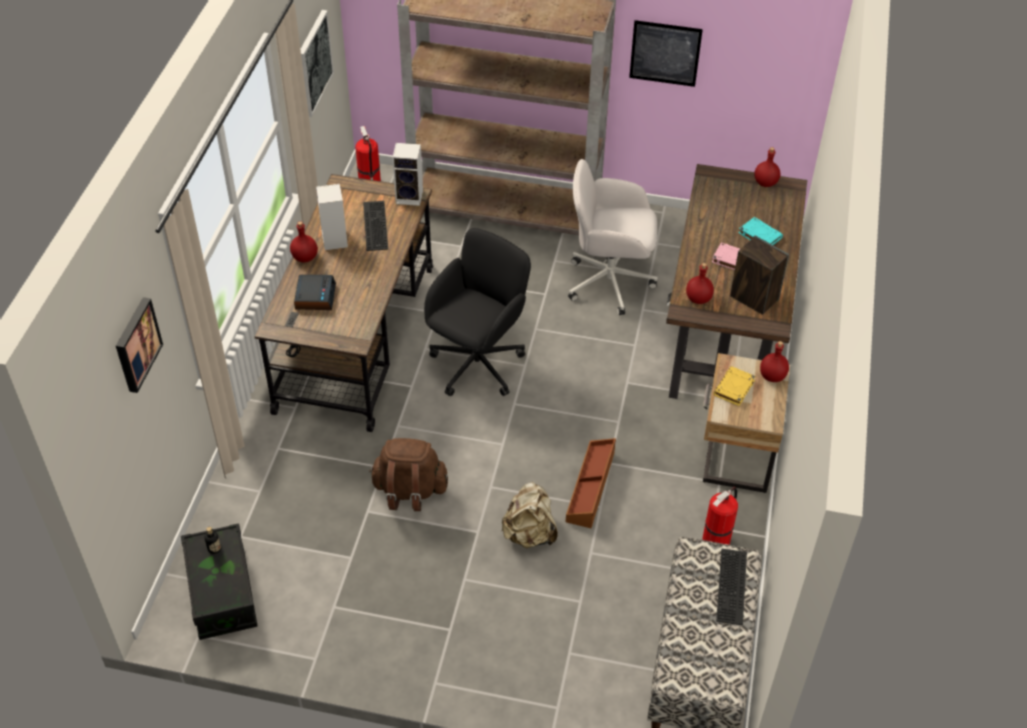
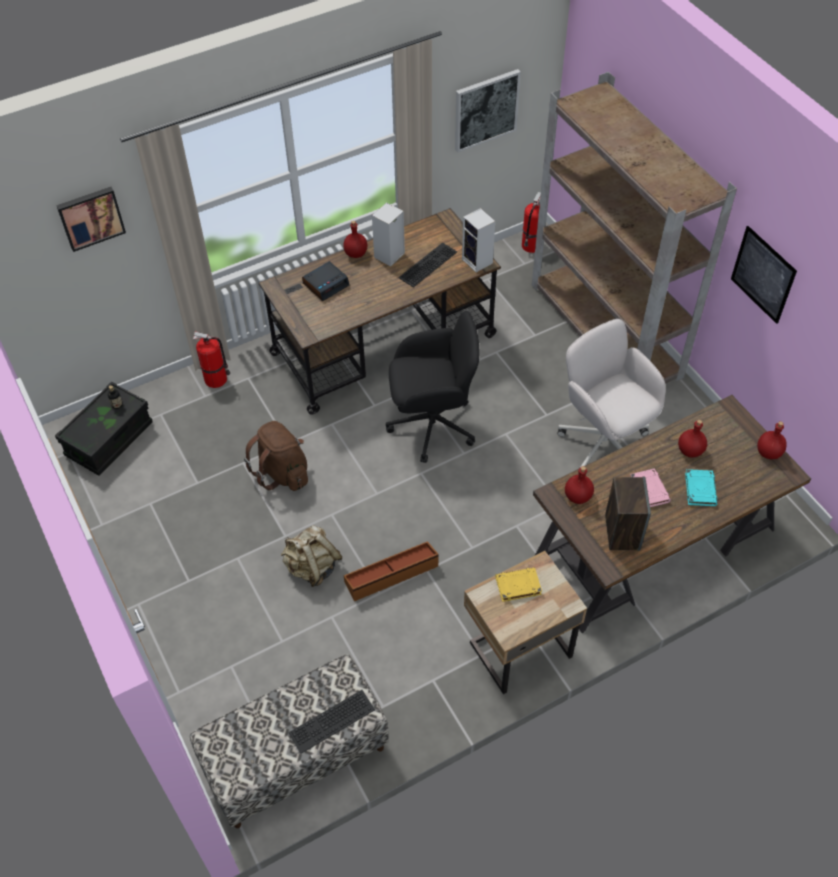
camera: 50 degrees right, 5 degrees up
(717, 539) = (423, 691): fire extinguisher -> fire extinguisher (217, 379)
(773, 376) = (560, 604): red bottle -> red bottle (690, 451)

